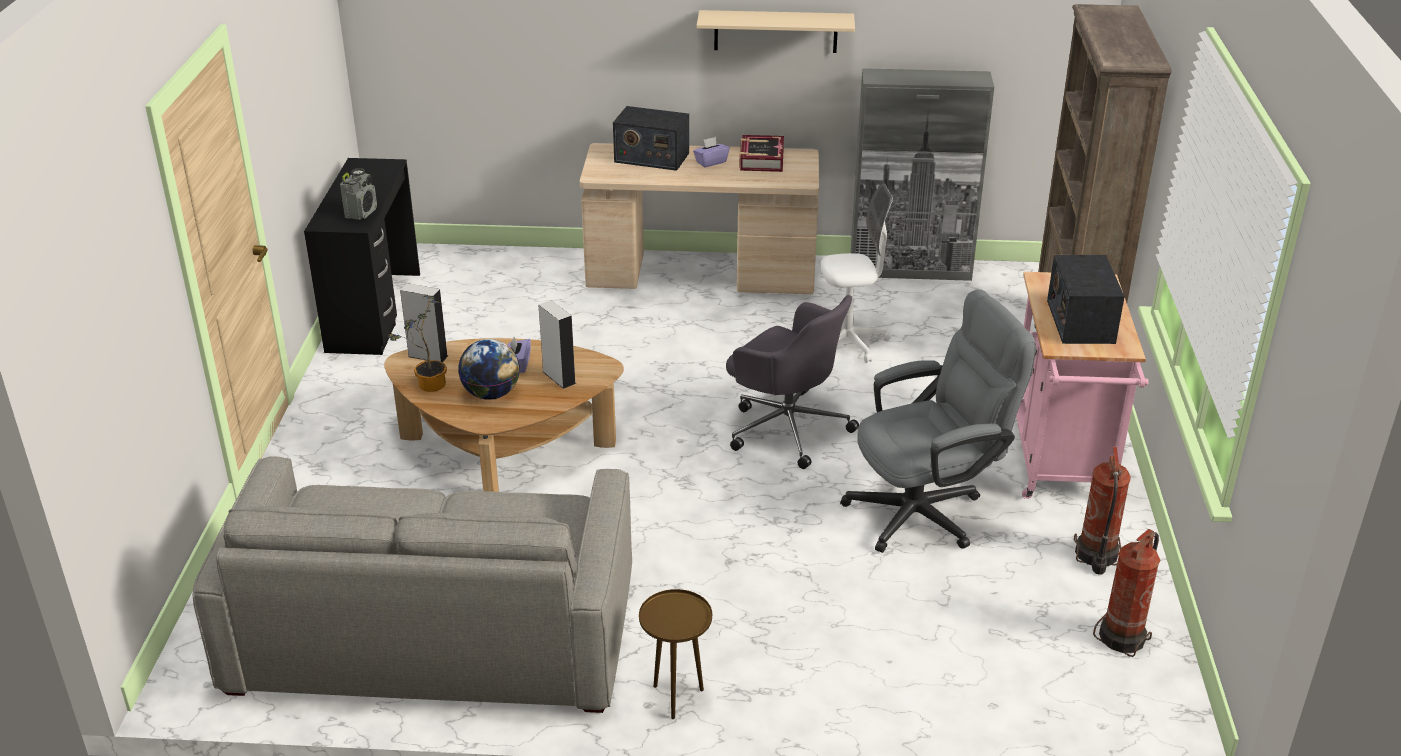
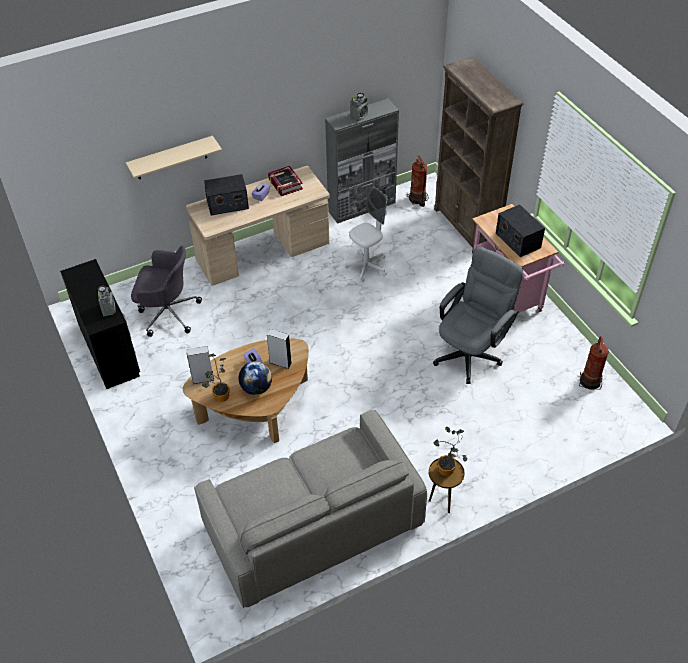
camera: 30 degrees left, 15 degrees up
(679, 615) = (447, 471): none -> potted plant
(775, 31) = (277, 114): beige shelf -> beige shelf (171, 158)
(787, 427) = (377, 332): grey office chair -> grey office chair (167, 313)
(919, 78) = (359, 116): none -> radio
(1095, 556) = (553, 344): fire extinguisher -> fire extinguisher (417, 199)

